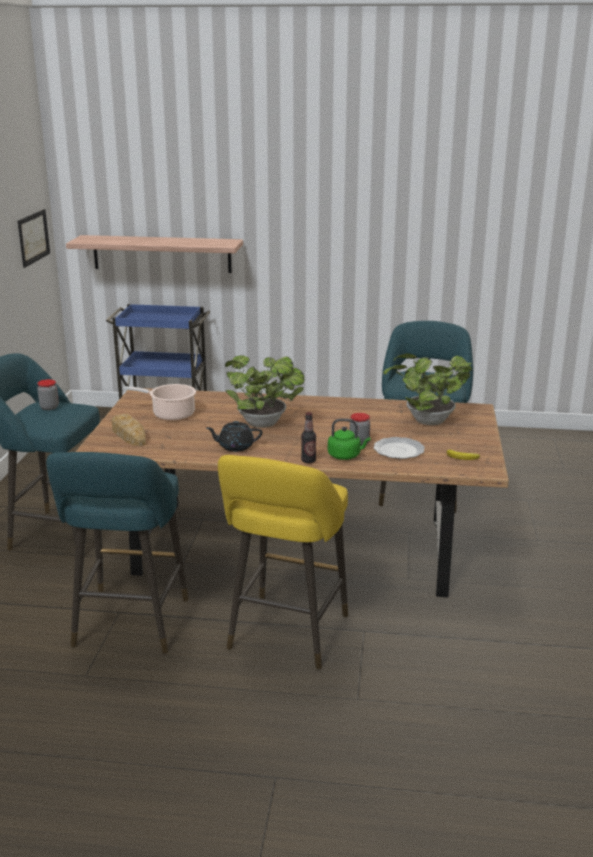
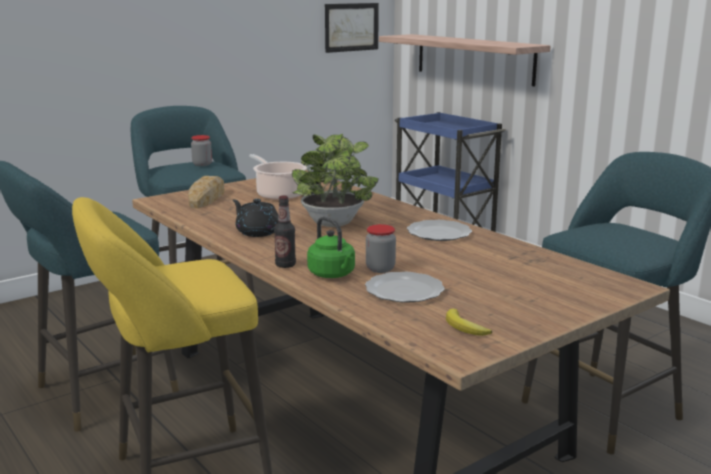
camera: 45 degrees right, 5 degrees down
(334, 409) = (439, 233): none -> plate
(426, 421) = (517, 276): potted plant -> none

